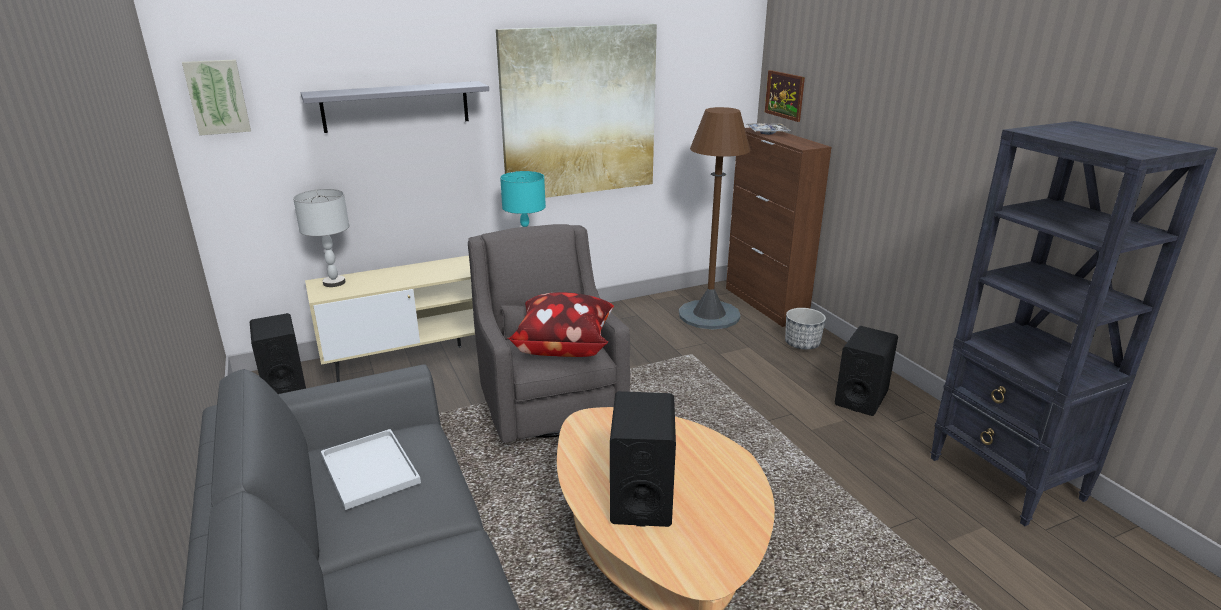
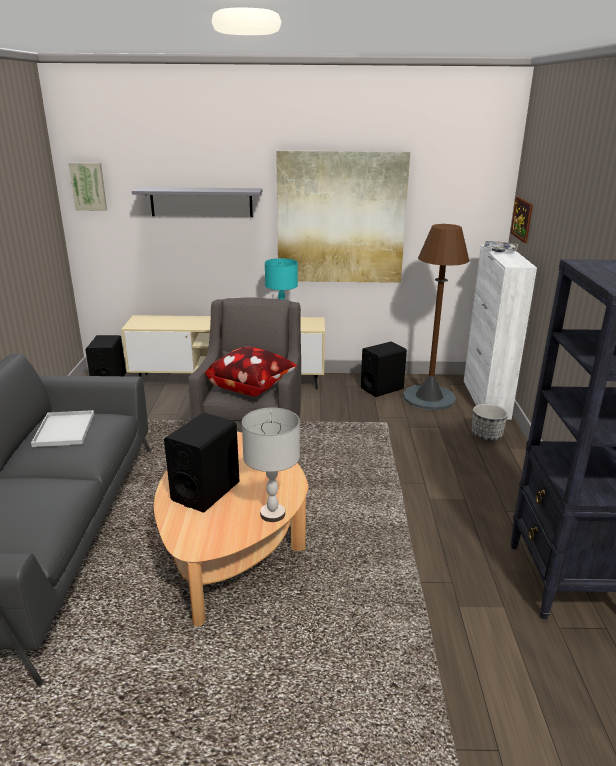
camera: 25 degrees right, 0 degrees up
(334, 283) = (146, 319): grey table lamp -> grey table lamp (272, 514)
(765, 304) = (485, 399): brown cabinet -> white cabinet
(861, 398) = (496, 487): black speaker -> black speaker (382, 388)

